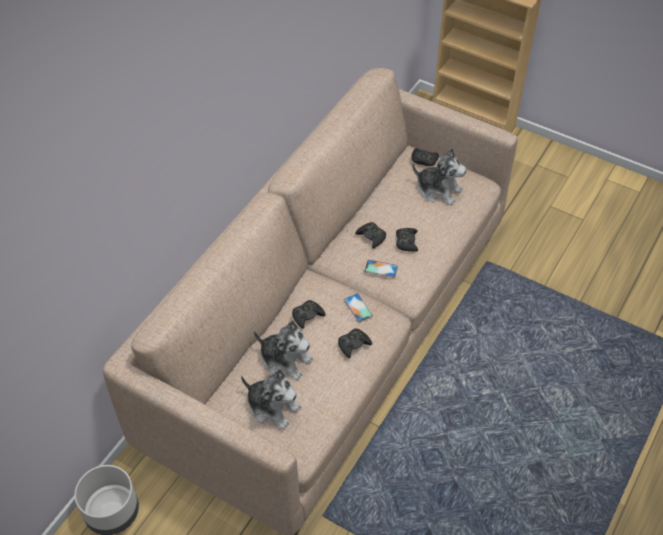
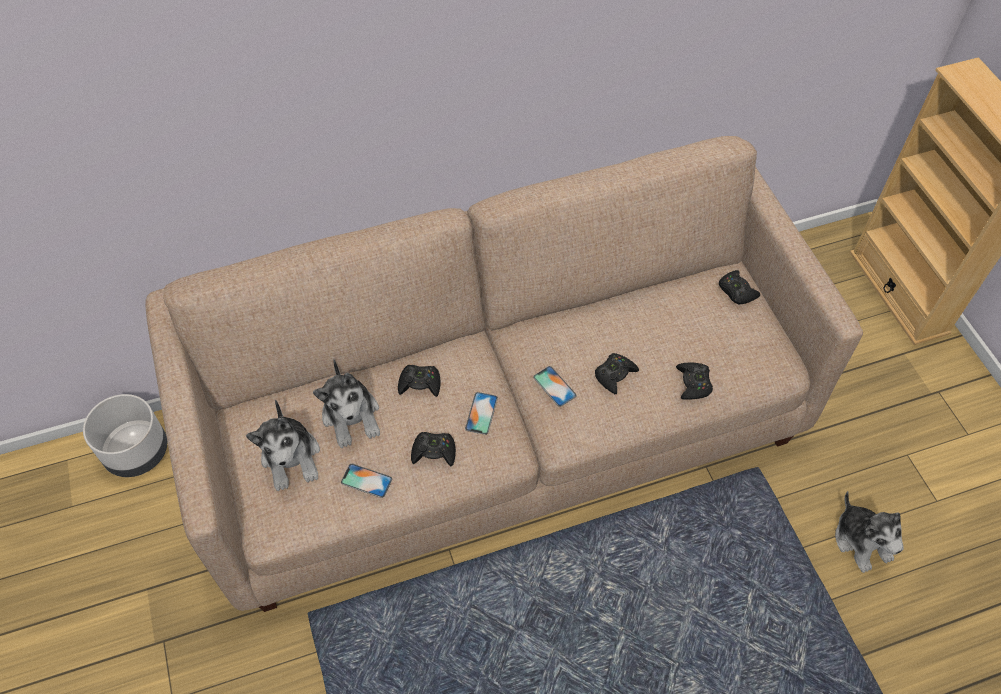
camera: 40 degrees right, 5 degrees up
(331, 386) = (366, 480): none -> phone
(371, 237) = (580, 342): black game controller -> black game controller (693, 383)
(438, 190) = (716, 339): plush toy -> plush toy (861, 541)

